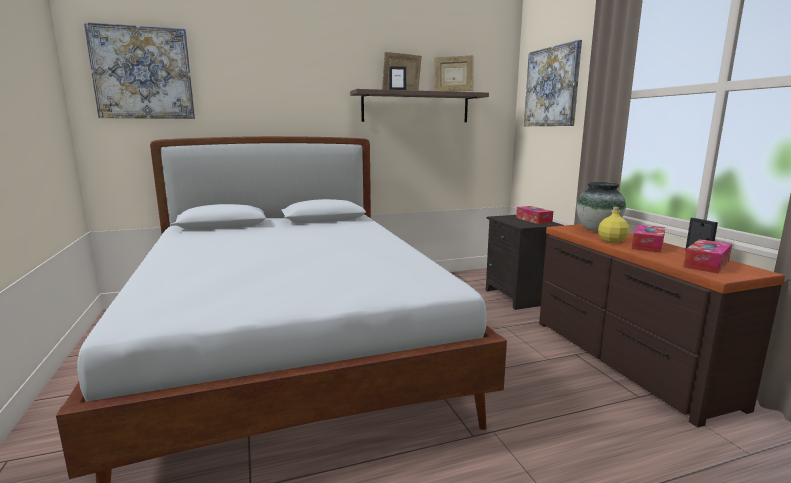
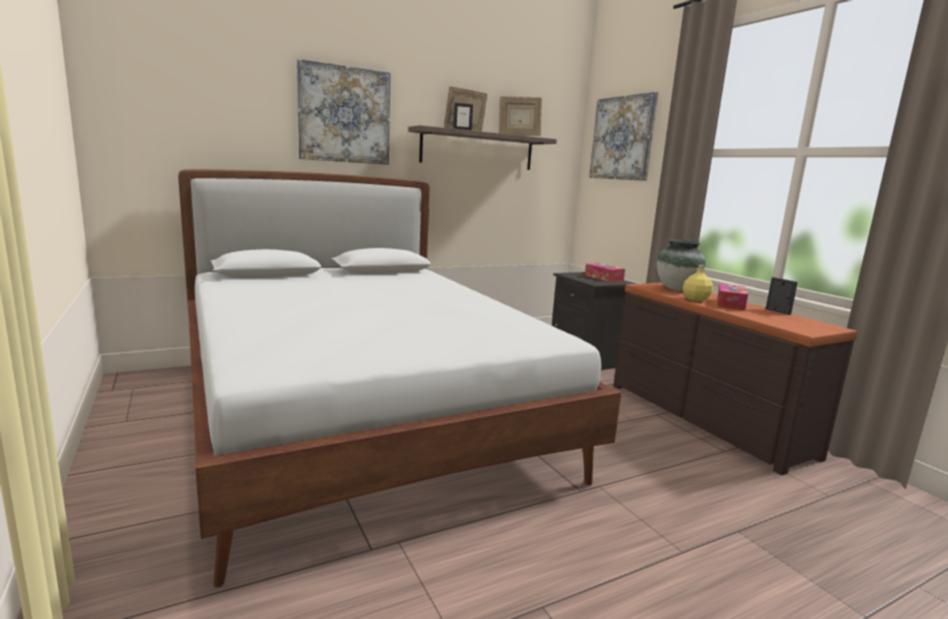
camera: 10 degrees left, 0 degrees up
(143, 73) = (169, 88): picture -> picture (344, 115)
(706, 264) = (789, 321): tissue box -> none

